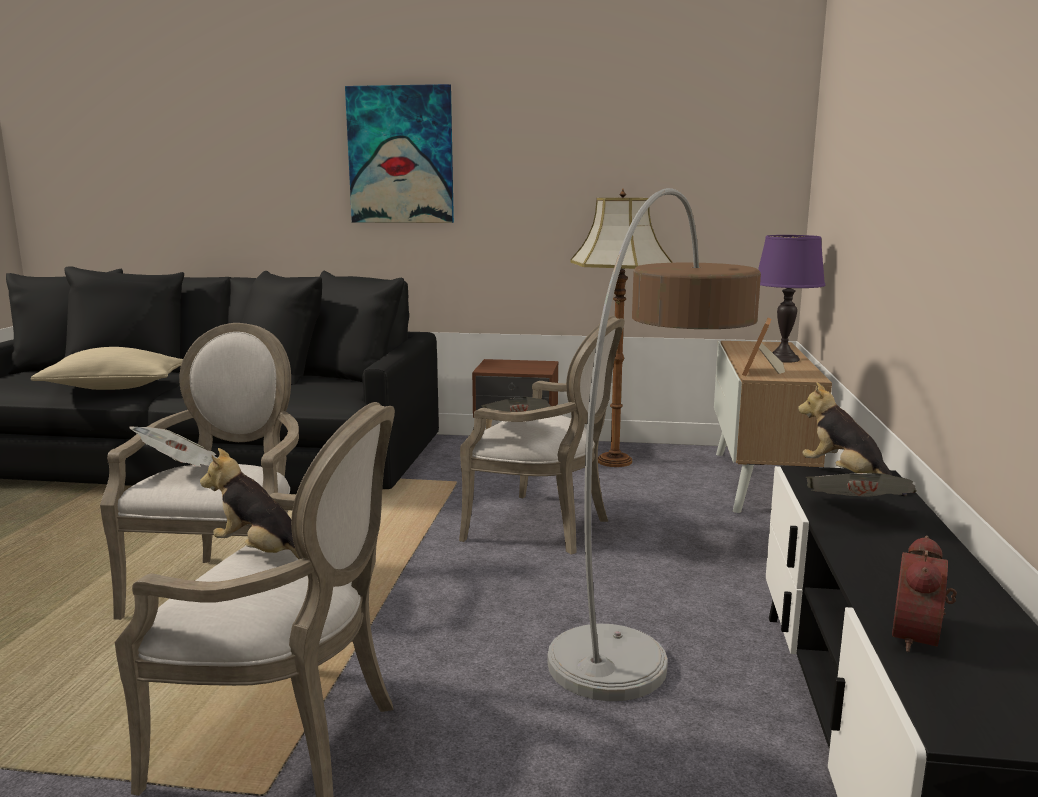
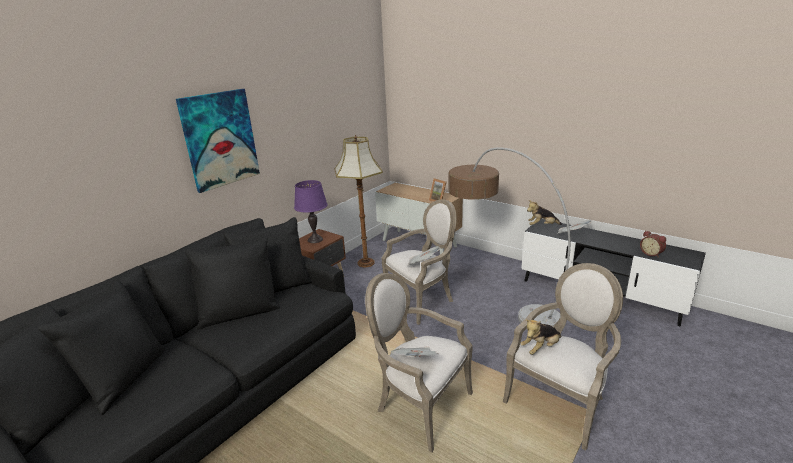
camera: 60 degrees left, 10 degrees up
(114, 387) = (190, 382): beige pillow -> none
(783, 359) = (421, 191): purple table lamp -> purple table lamp (315, 240)

